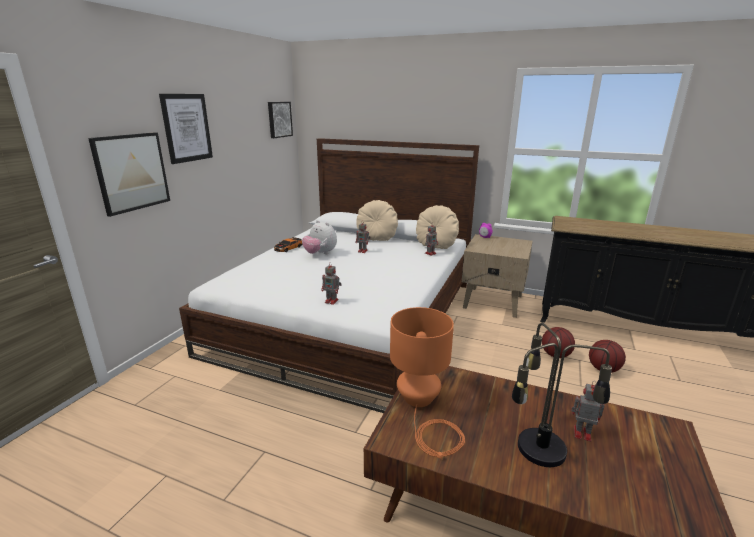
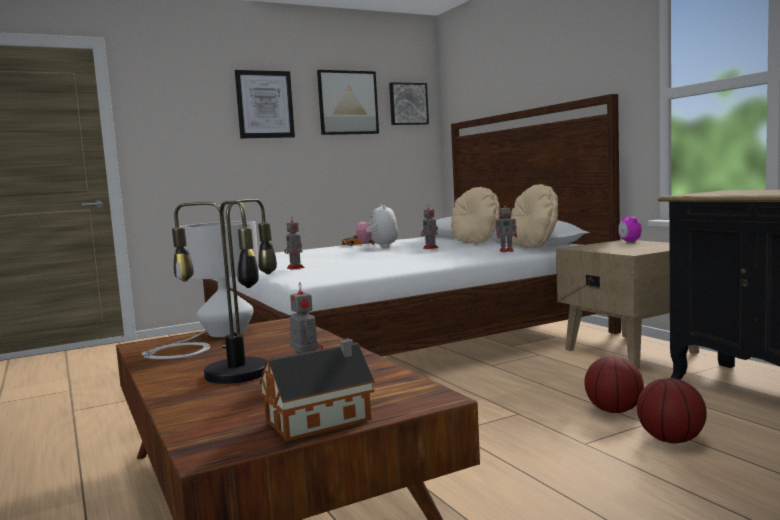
camera: 40 degrees right, 15 degrees down
(132, 172) = (193, 141): picture -> picture (348, 102)
(425, 412) = (209, 339): orange table lamp -> white table lamp
(683, 475) = (323, 420): none -> toy house

